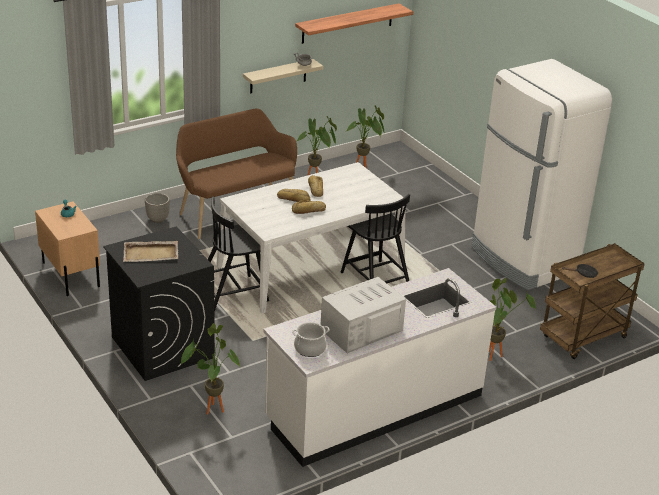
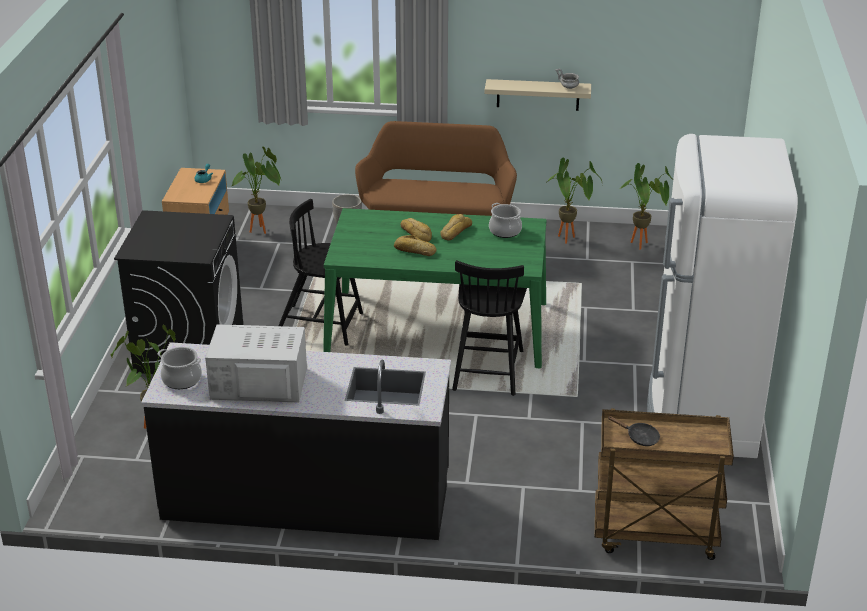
camera: 40 degrees right, 0 degrees up
(151, 253) = (172, 232): beige tray -> none
(311, 267) = (437, 328): white dining table -> green dining table
(345, 178) = (505, 231): none -> cooking pot
(347, 23) = (646, 48): shelf -> none
(374, 407) = (307, 497): white counter -> black counter
(496, 354) = (518, 504): potted plant -> potted plant (263, 230)

